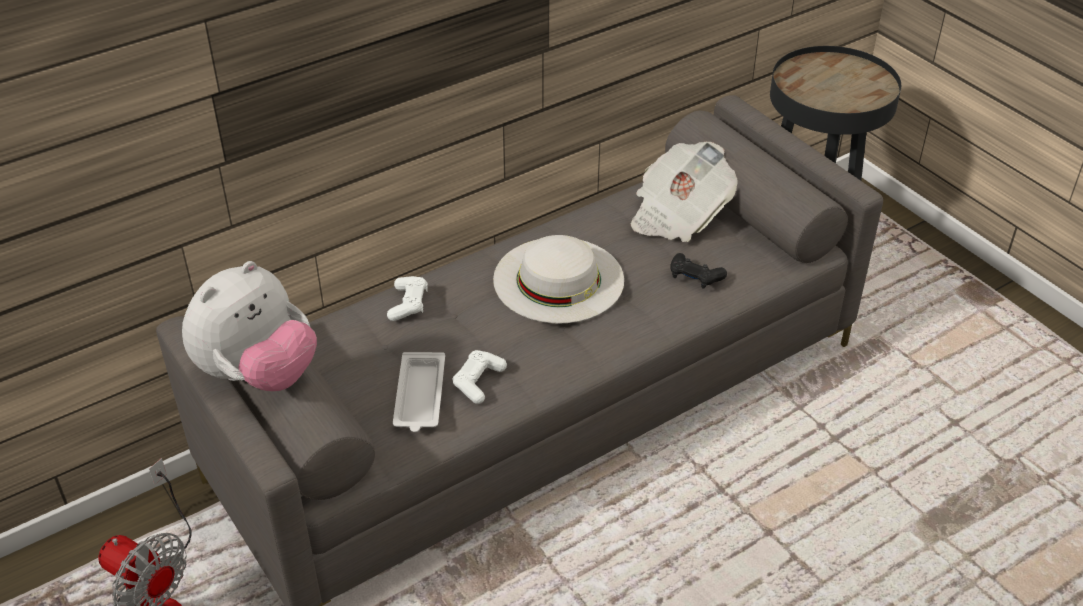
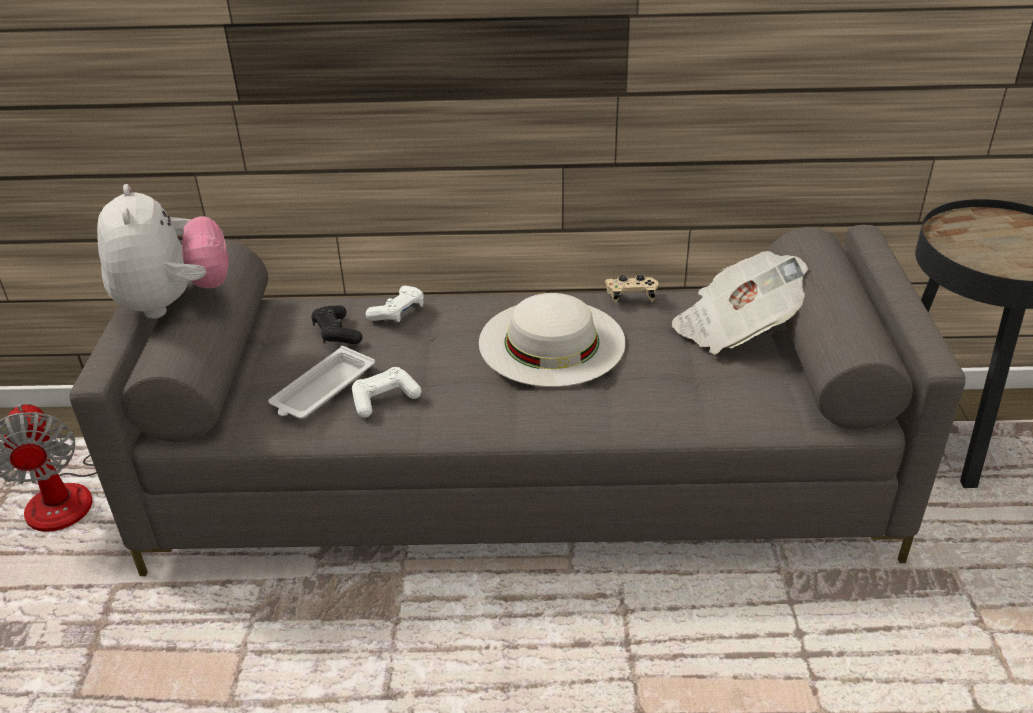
camera: 35 degrees right, 5 degrees down
(258, 374) = (174, 303): plush toy -> plush toy turned 90 degrees counterclockwise
(580, 217) = (631, 296): none -> beige game controller
(695, 277) = (693, 391): black game controller -> black game controller (336, 333)

